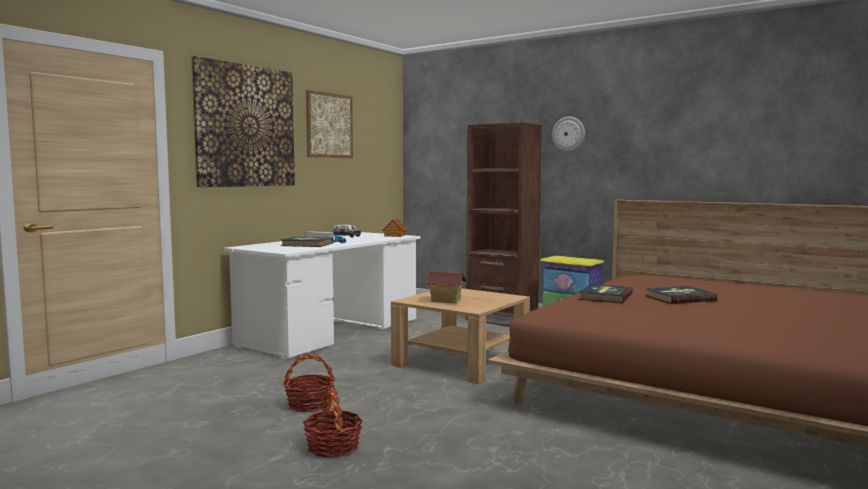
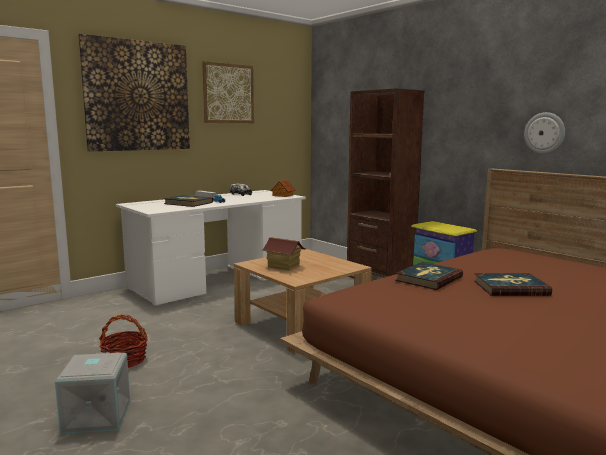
camera: 15 degrees right, 5 degrees up
(333, 447) = (95, 416): basket -> grey storage box
(568, 134) = (450, 99): wall clock -> wall clock (544, 133)

